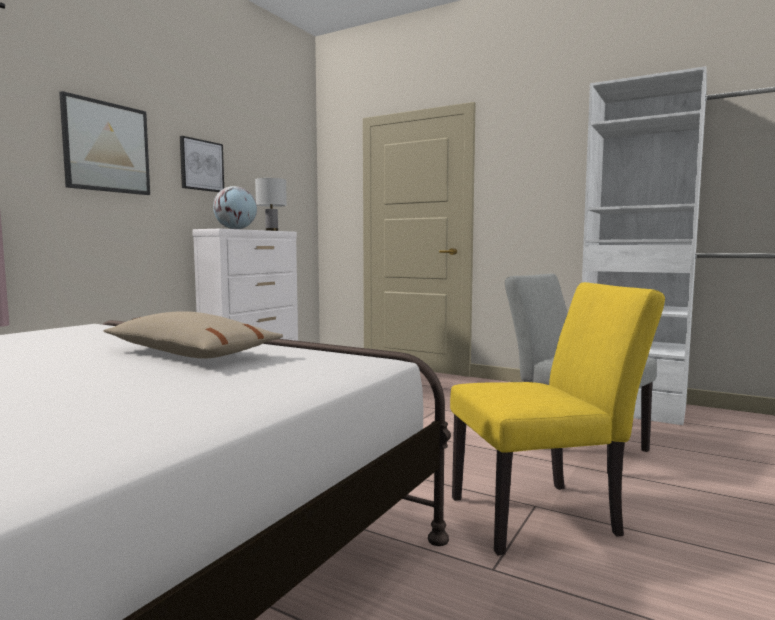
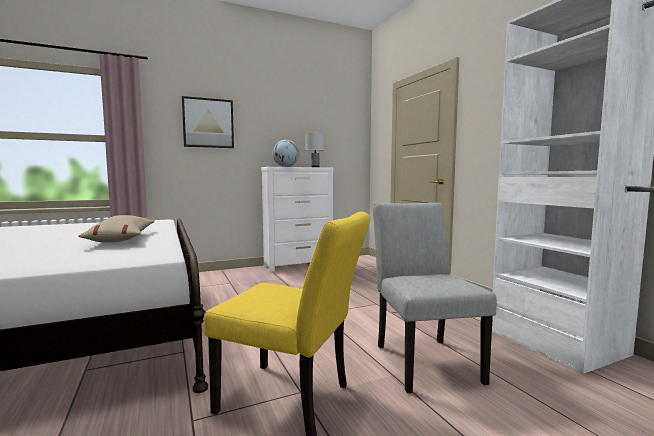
camera: 35 degrees right, 0 degrees up
(201, 165) = (271, 128): picture -> none

